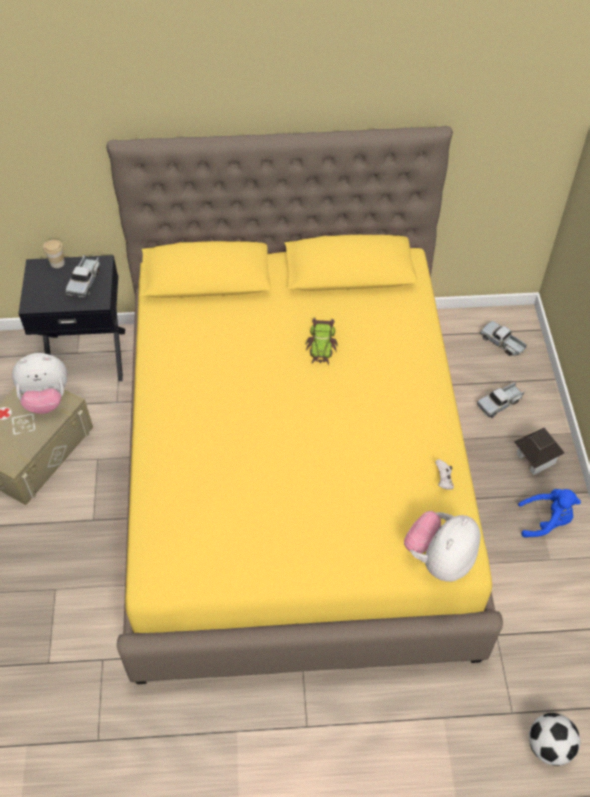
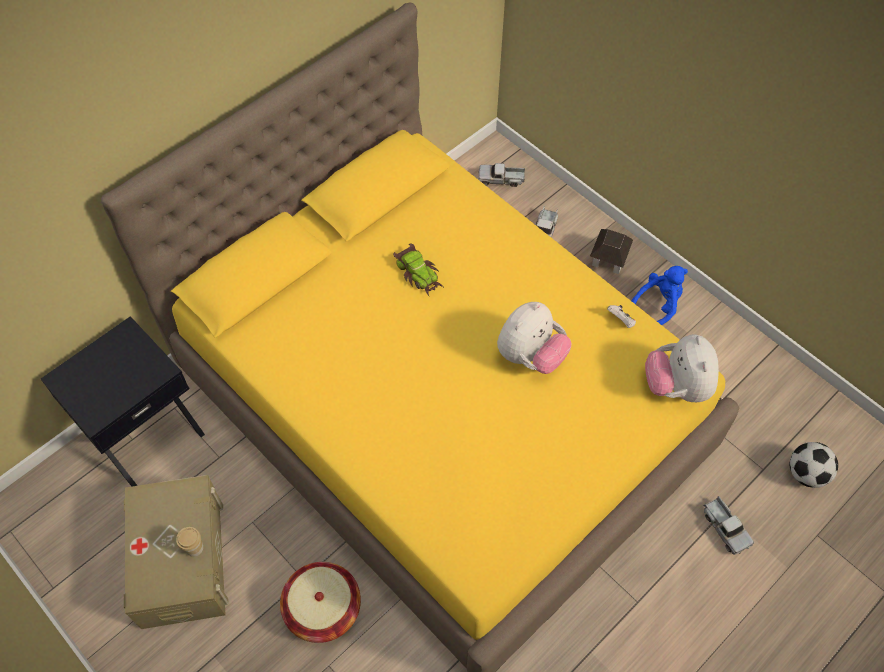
camera: 40 degrees left, 5 degrees up
(46, 399) = (169, 502): plush toy -> plush toy (530, 355)
(57, 263) = (79, 361): cup -> cup (194, 548)
(85, 281) = (127, 360): toy truck -> toy truck (725, 528)
(87, 549) = (323, 608): none -> basket

